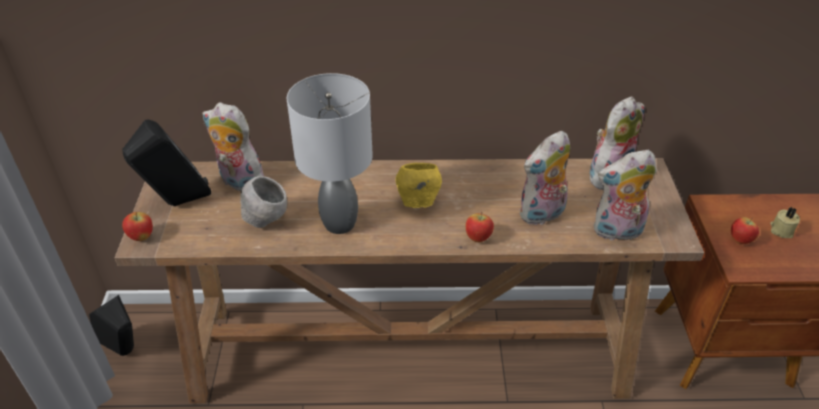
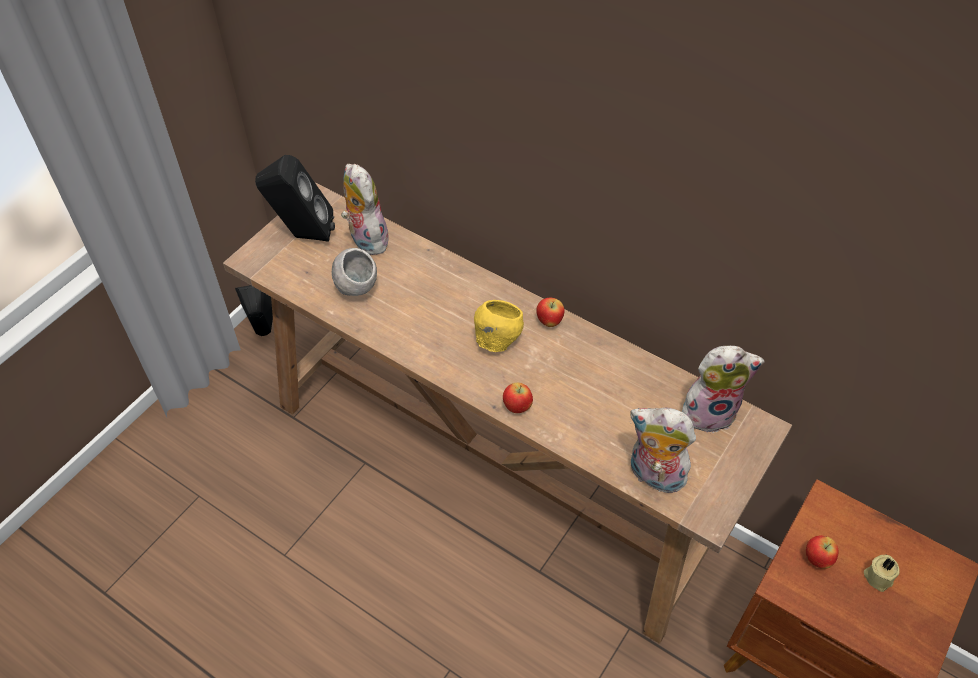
camera: 35 degrees right, 10 degrees up
(141, 237) = (254, 254): apple -> apple (549, 321)
(339, 224) = (411, 326): grey table lamp -> none
(542, 215) = (599, 417): plush toy -> none

